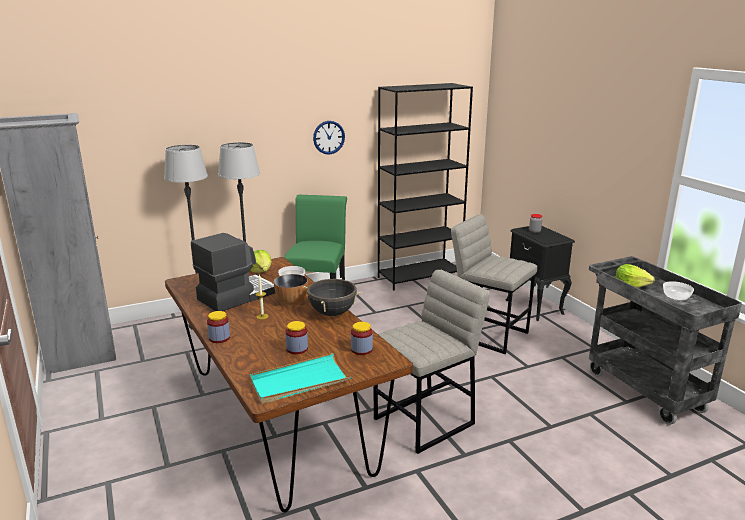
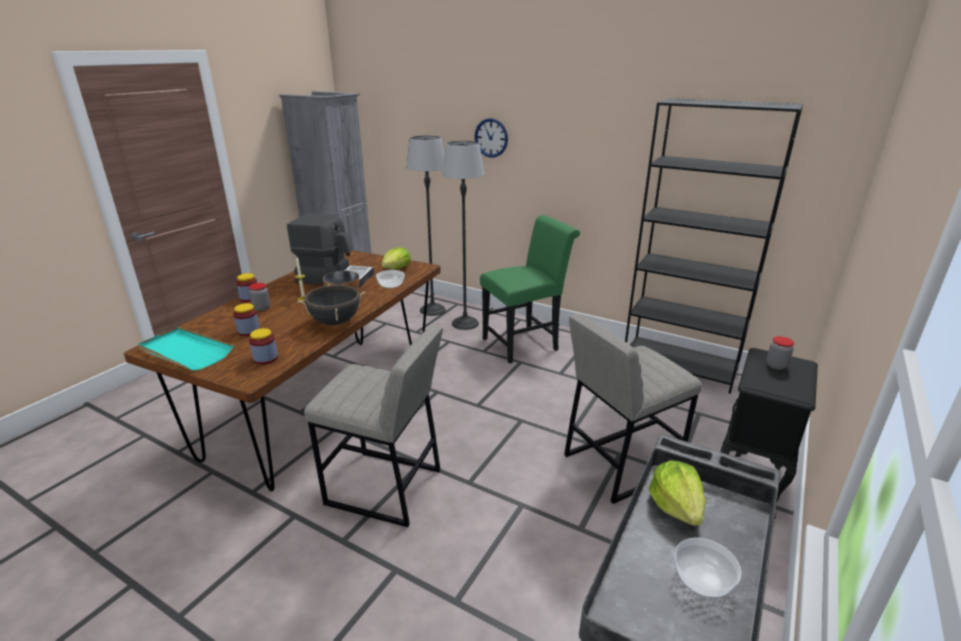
camera: 55 degrees right, 5 degrees up
(253, 336) = (261, 308): none -> jar
(329, 137) = (597, 156): wall clock -> wall clock (491, 138)
(487, 333) = (618, 465): grey chair -> grey chair turned 120 degrees counterclockwise

